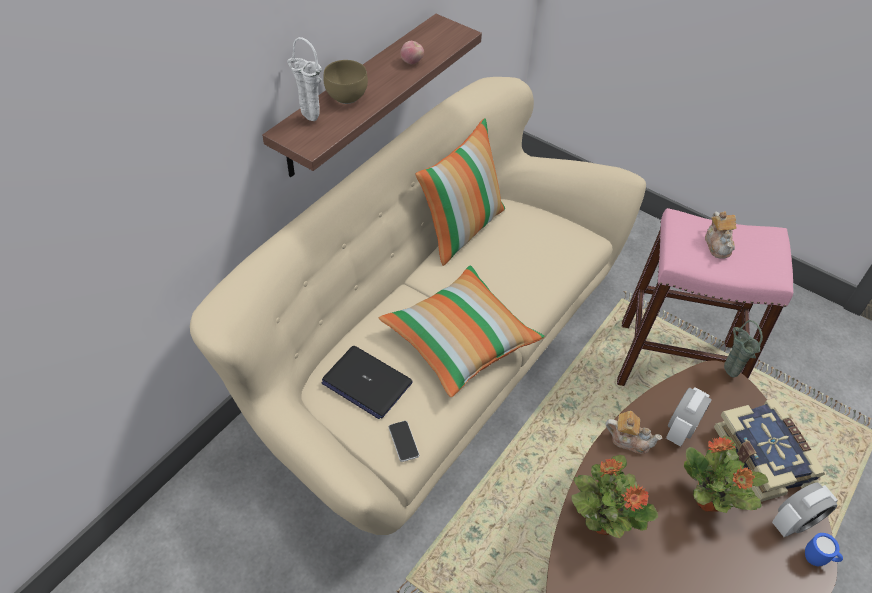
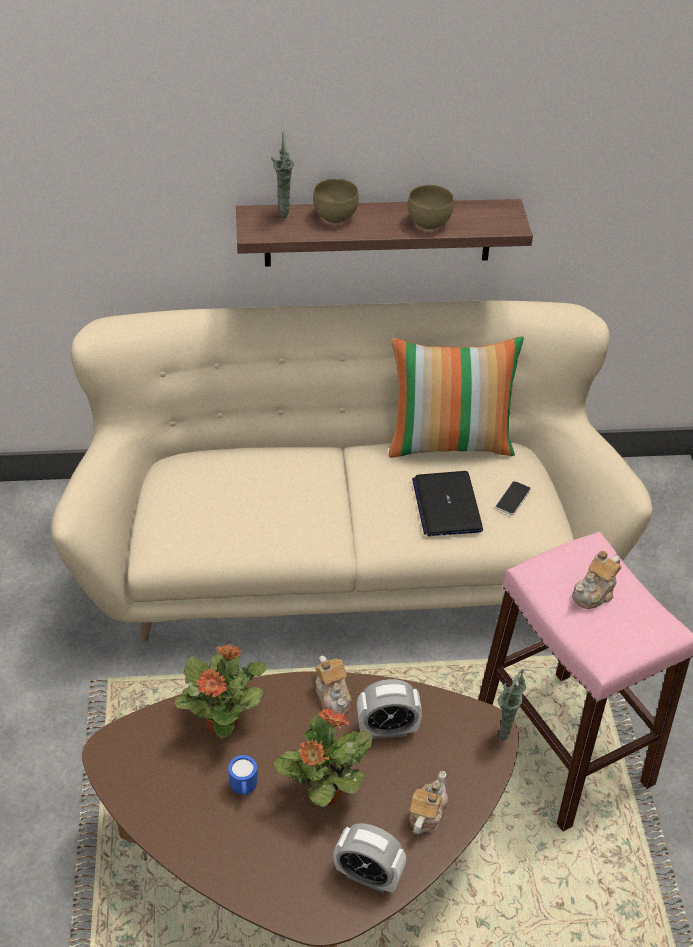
camera: 50 degrees right, 5 degrees down
(308, 119) = (283, 214): white vase -> green vase
(366, 383) = (204, 487): laptop -> laptop (446, 505)
(403, 441) = (170, 545): phone -> phone (512, 499)
(412, 62) = (430, 222): apple -> brown bowl
(460, 340) = (315, 518): pillow -> none
(764, 456) = (426, 814): book -> teapot
(817, 559) = (342, 915): blue mug -> blue mug (244, 790)

